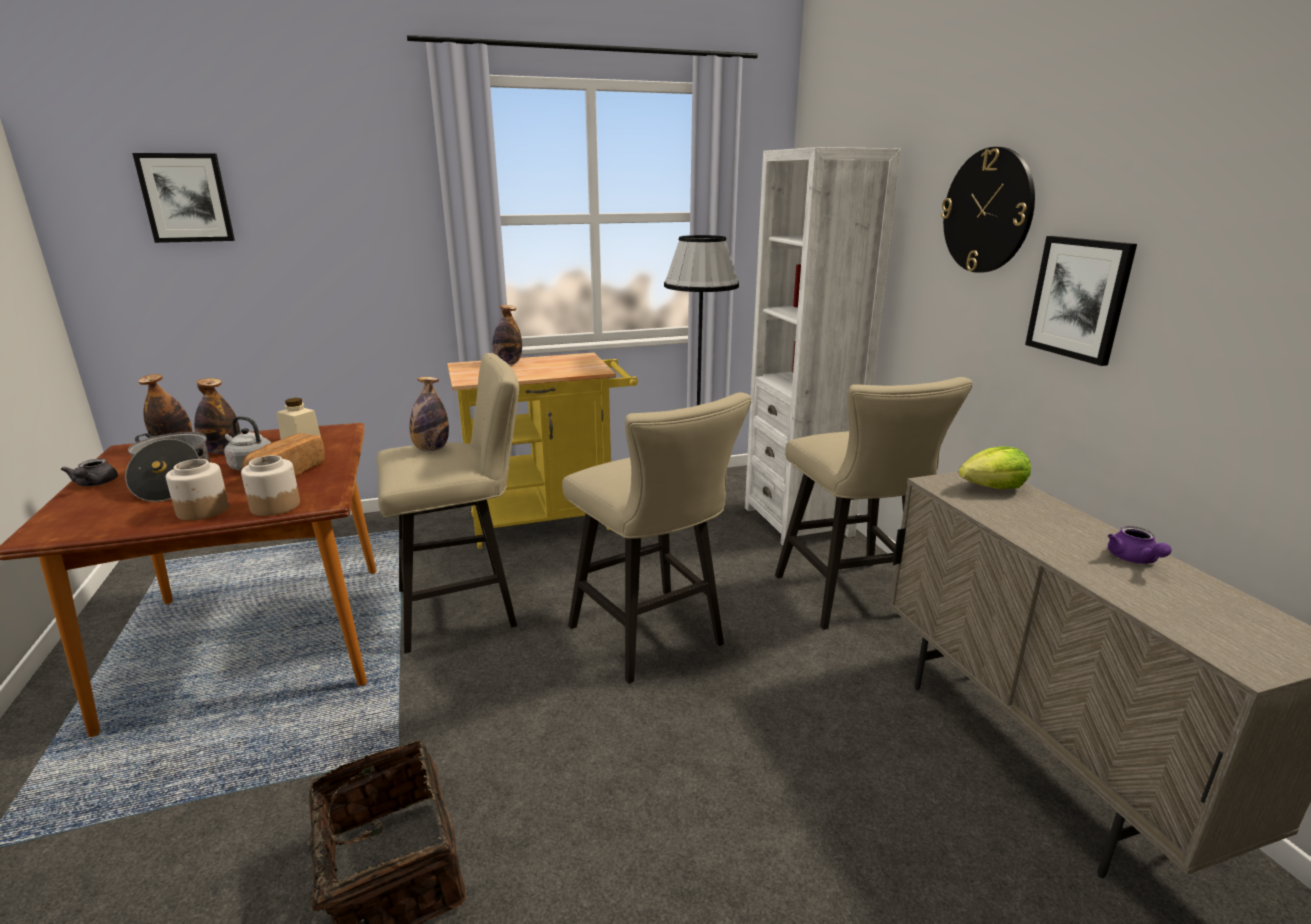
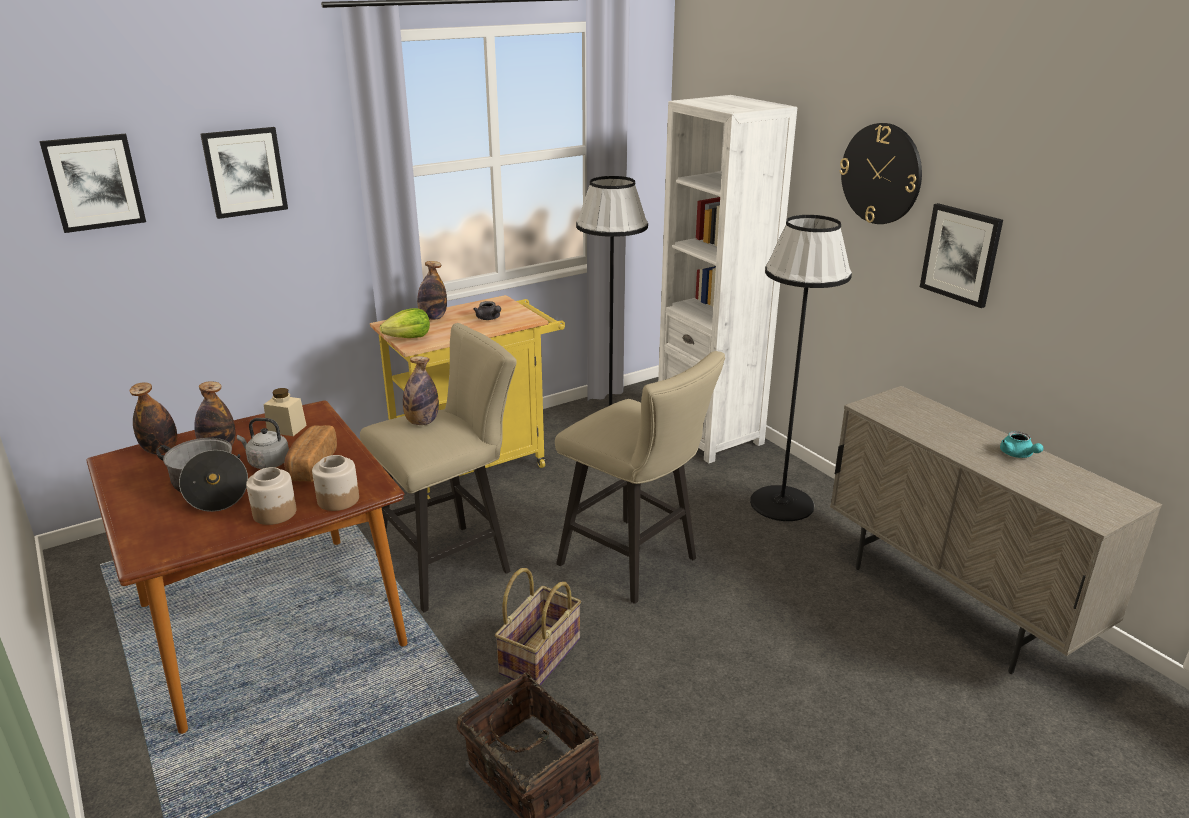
camera: 15 degrees left, 5 degrees up
(94, 484) = (130, 502): grey teapot -> grey teapot (489, 319)
(333, 203) = (245, 172): none -> picture
(491, 723) = (539, 655): none -> basket
(850, 600) = (782, 503): beige stool -> black floor lamp
(993, 488) = (908, 406): lettuce -> lettuce (408, 338)
(1134, 559) = (1018, 455): purple teapot -> turquoise teapot

